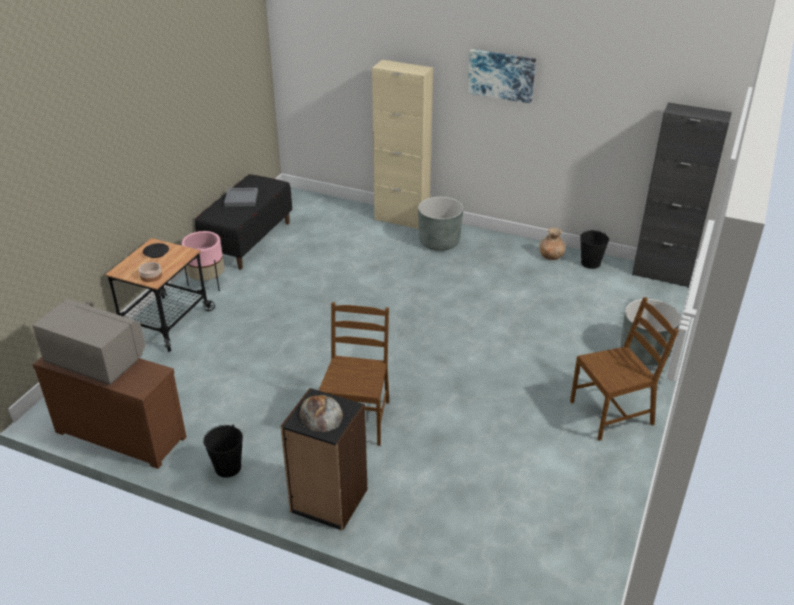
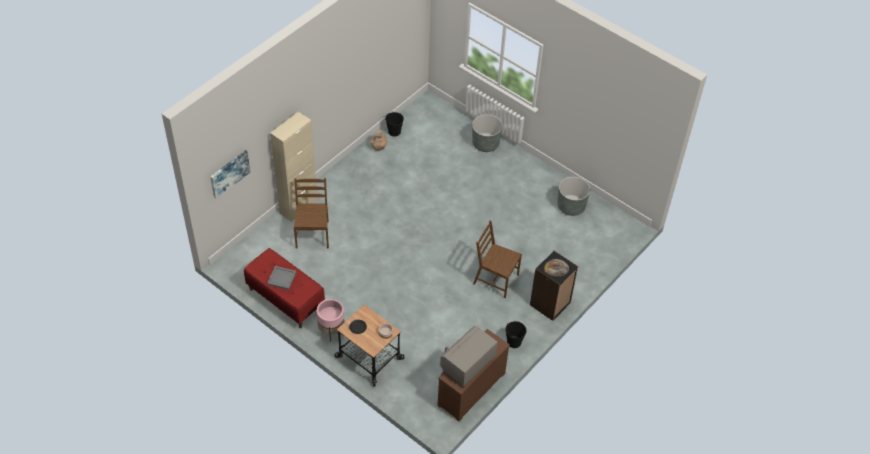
camera: 75 degrees left, 15 degrees up
(248, 240) = (285, 299): black bench -> red bench
(439, 242) = (337, 195): grey planter -> grey planter (571, 206)
(501, 75) = (329, 83): picture -> picture (229, 173)
(612, 413) = (526, 175): brown chair -> brown chair (312, 234)
(662, 275) = (420, 106): black cabinet -> none

